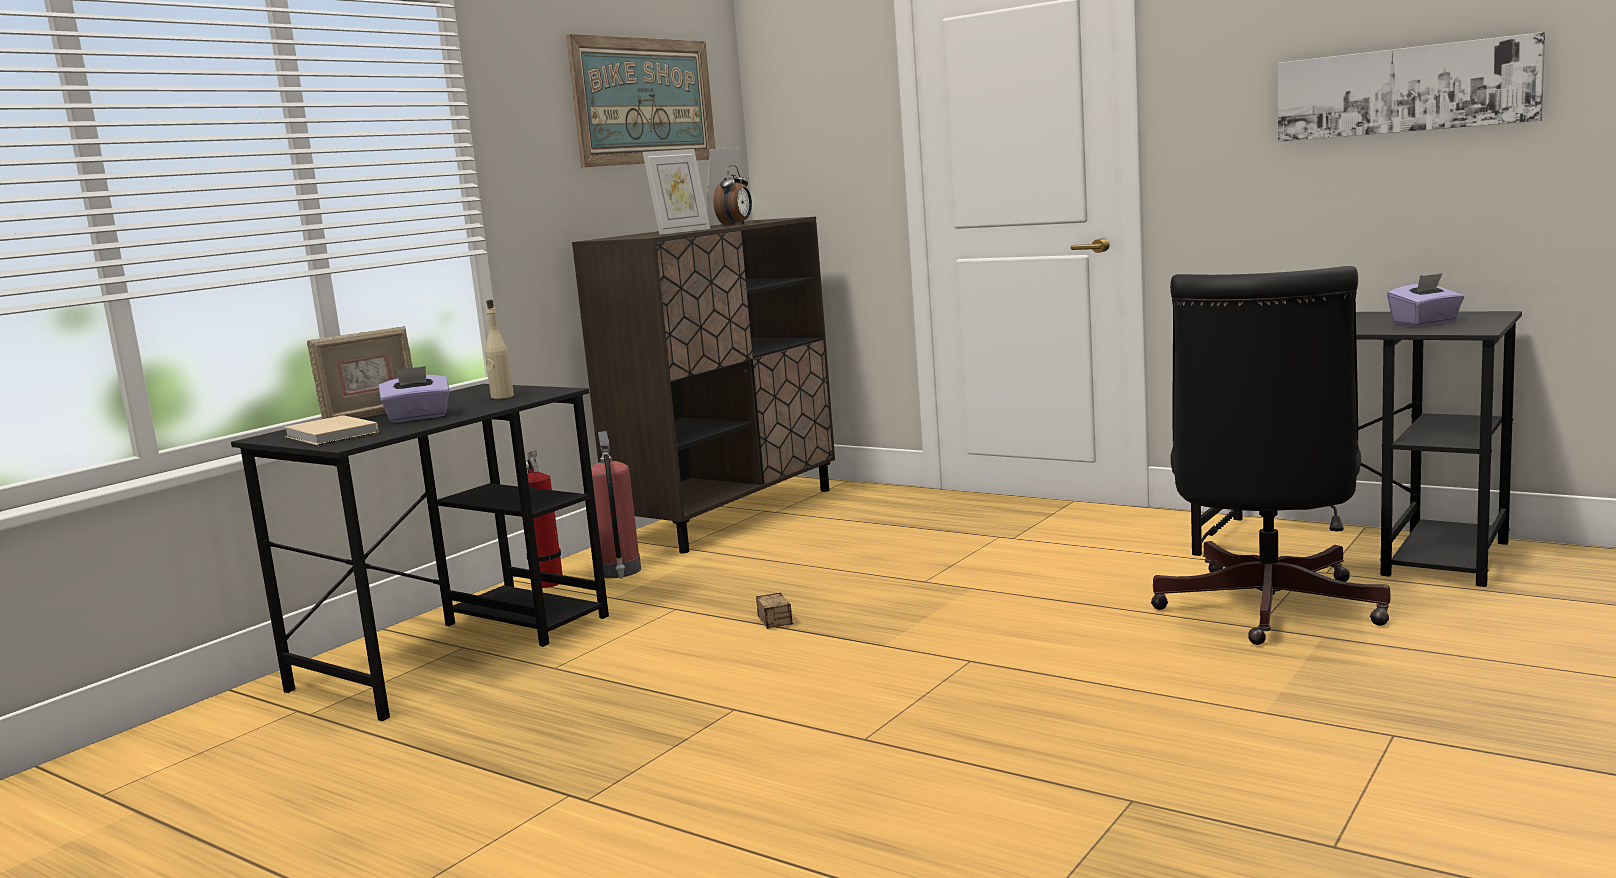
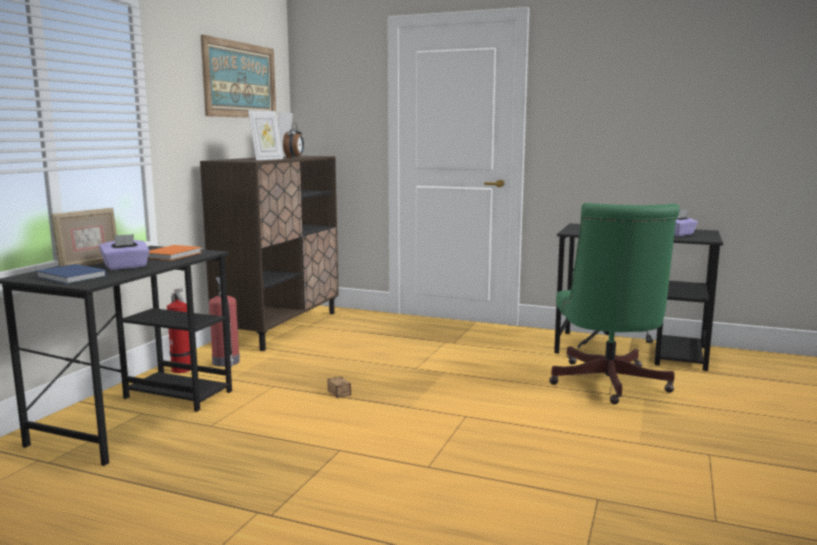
camera: 15 degrees left, 0 degrees up
(331, 435) = (71, 277): beige book -> blue book
(502, 397) = (174, 255): beige bottle -> orange book
(1264, 611) = (608, 385): black office chair -> green office chair
(1404, 90) = (666, 114): picture -> none

